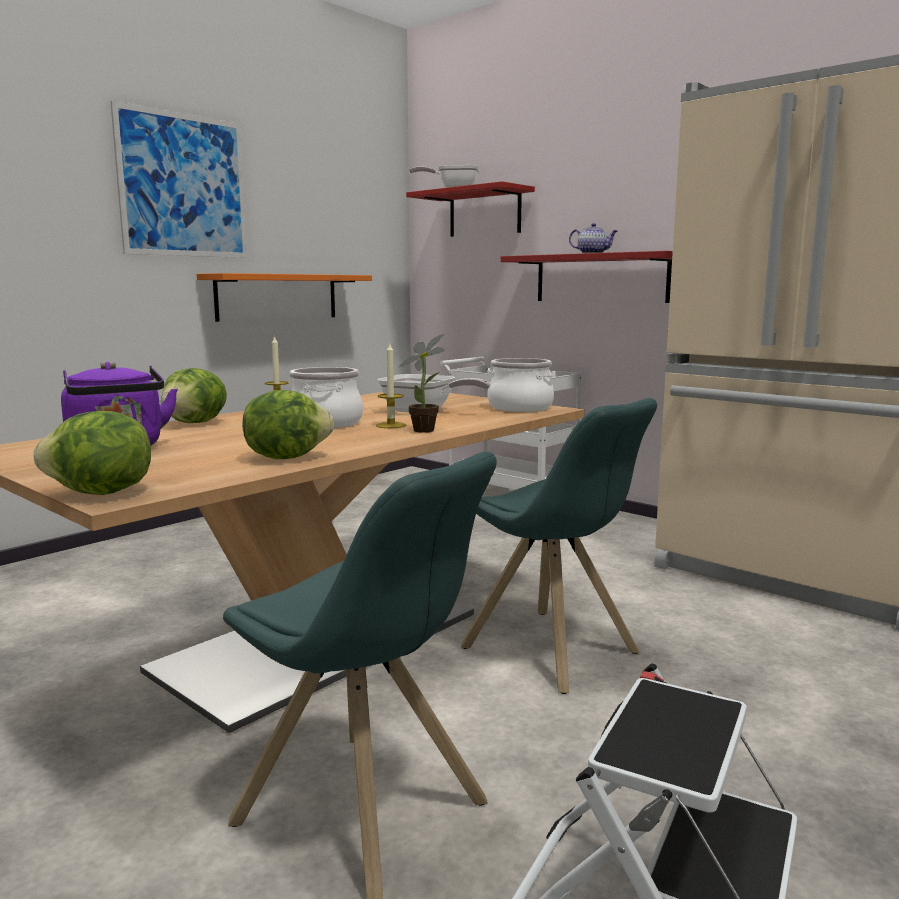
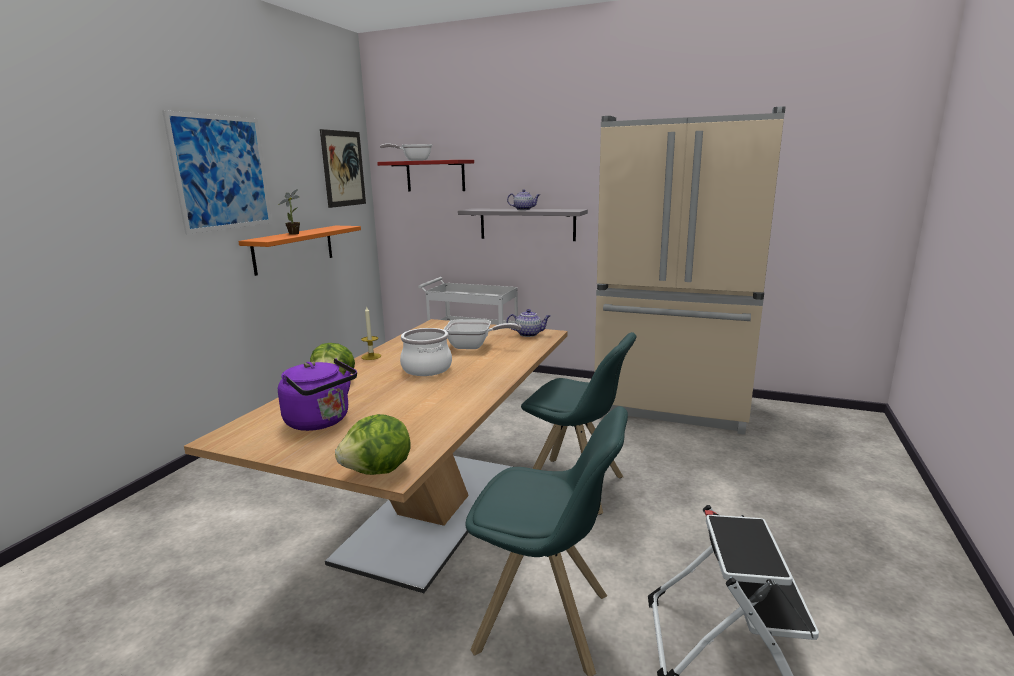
camera: 20 degrees left, 5 degrees up
(286, 457) = (449, 410): lettuce -> none
(365, 202) = (343, 168): none -> picture
(391, 425) = (472, 365): candle -> none
(427, 430) = (501, 367): potted plant -> potted plant (295, 233)
(520, 407) = (529, 334): cooking pot -> teapot
(600, 278) = (527, 224): red shelf -> grey shelf

